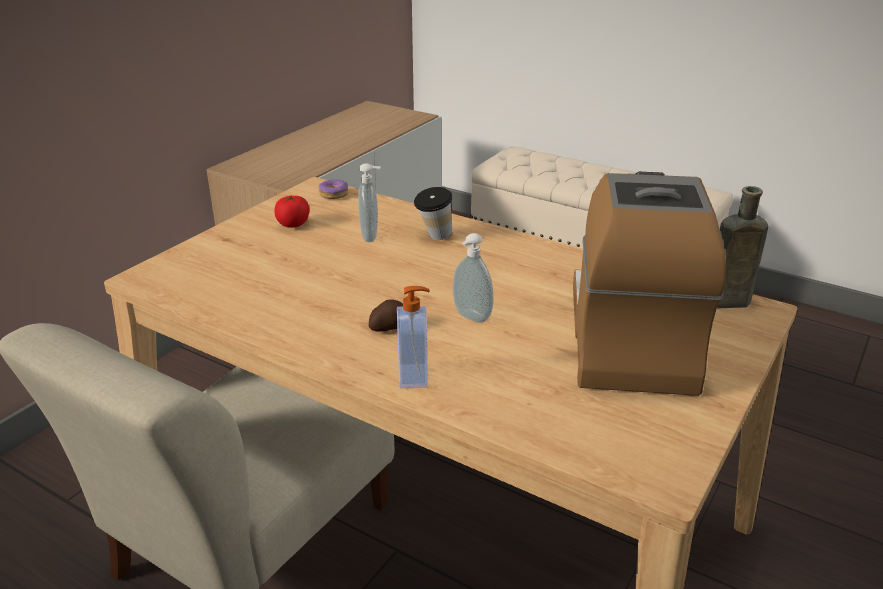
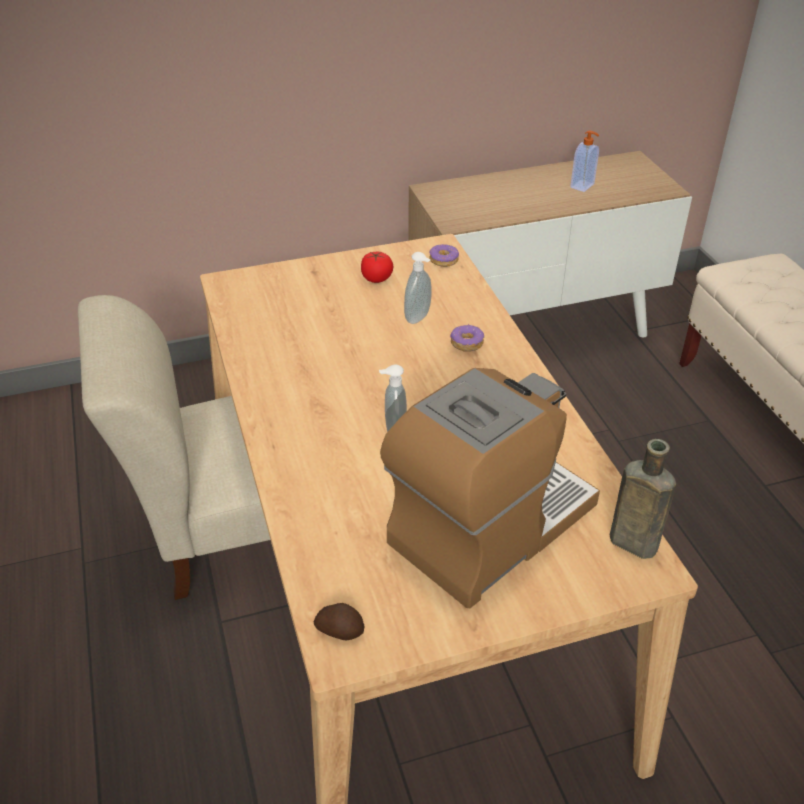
camera: 40 degrees right, 10 degrees up
(389, 327) = (326, 411): potato -> potato (340, 629)
(414, 376) = (290, 463): soap dispenser -> soap dispenser (583, 186)
(434, 237) = (466, 343): cup -> donut

